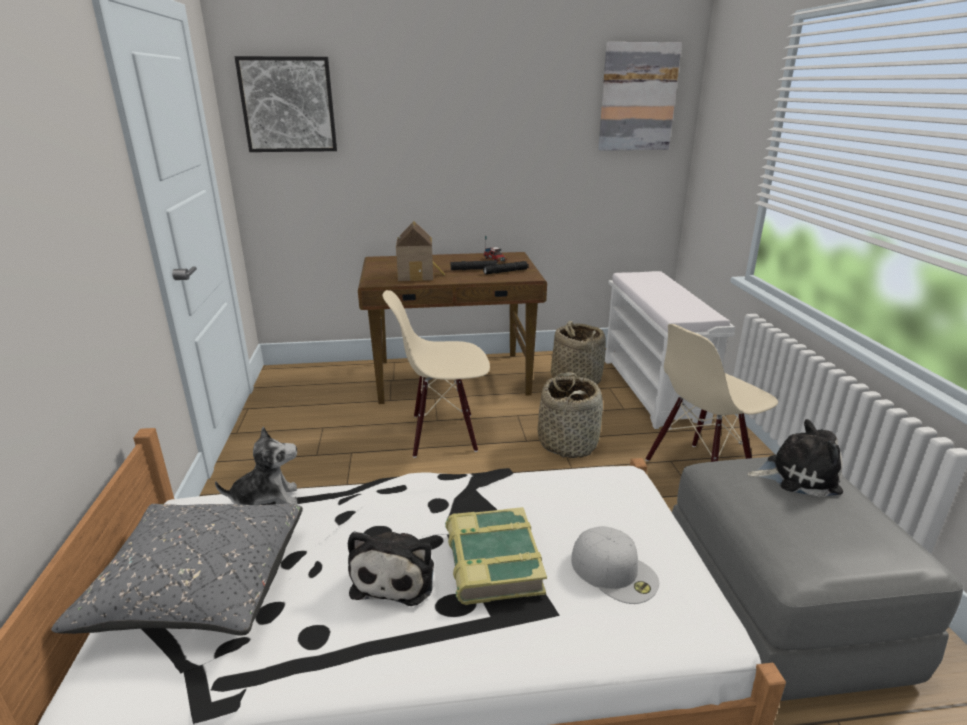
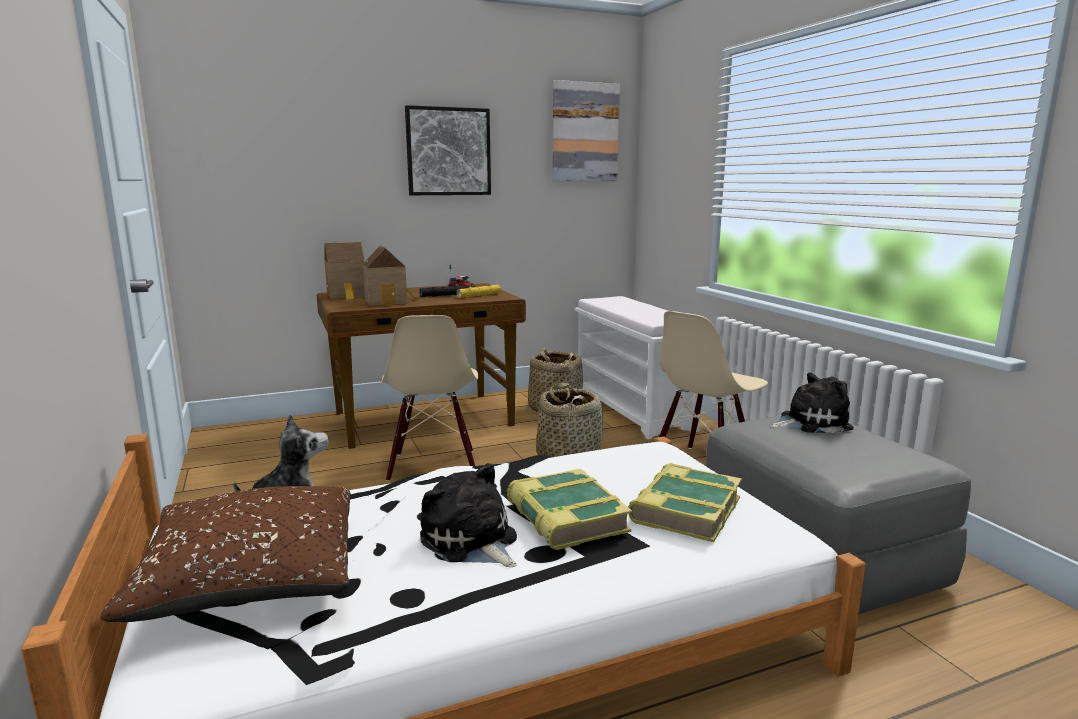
camera: 15 degrees left, 10 degrees down
(200, 588) = (251, 580): grey pillow -> brown pillow
(288, 105) = (230, 129): picture -> picture (448, 152)
(388, 263) = (347, 295): none -> toy house
(396, 575) = (471, 542): plush toy -> plush toy turned 150 degrees clockwise
(443, 434) = (433, 466): beige chair -> beige chair turned 75 degrees counterclockwise
(506, 272) = (479, 295): black flashlight -> yellow flashlight
(615, 571) = (684, 510): white cap -> book

